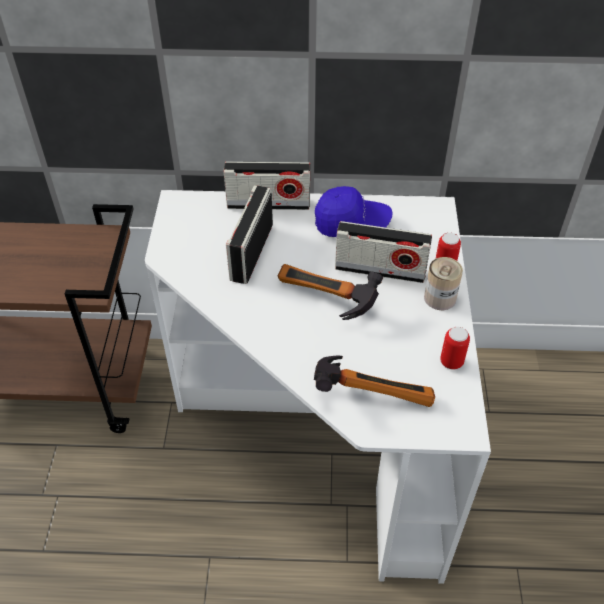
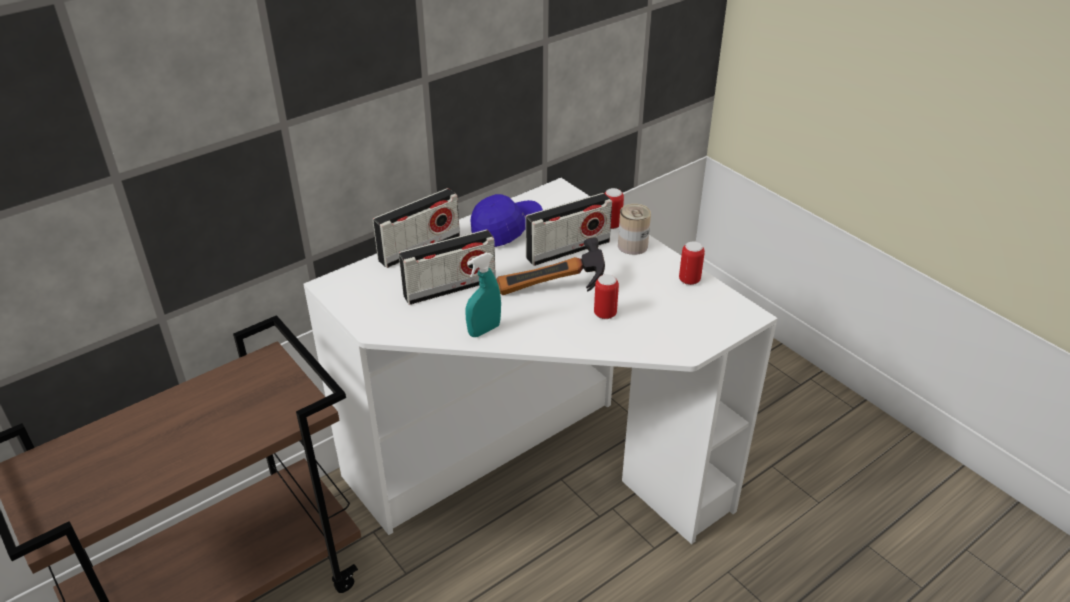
camera: 40 degrees left, 10 degrees down
(235, 304) = (484, 330): none -> turquoise spray bottle
(251, 252) = (449, 288): radio -> radio turned 90 degrees counterclockwise
(341, 349) = (605, 314): none -> can
(372, 391) = (660, 327): hammer -> none

